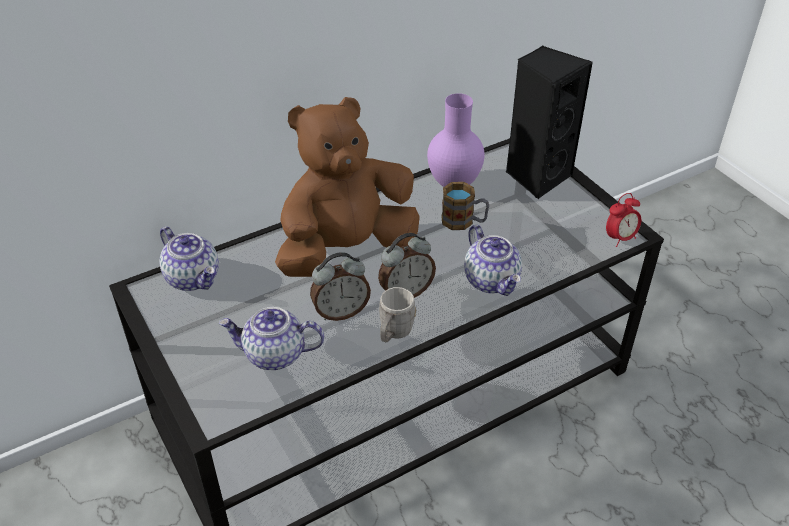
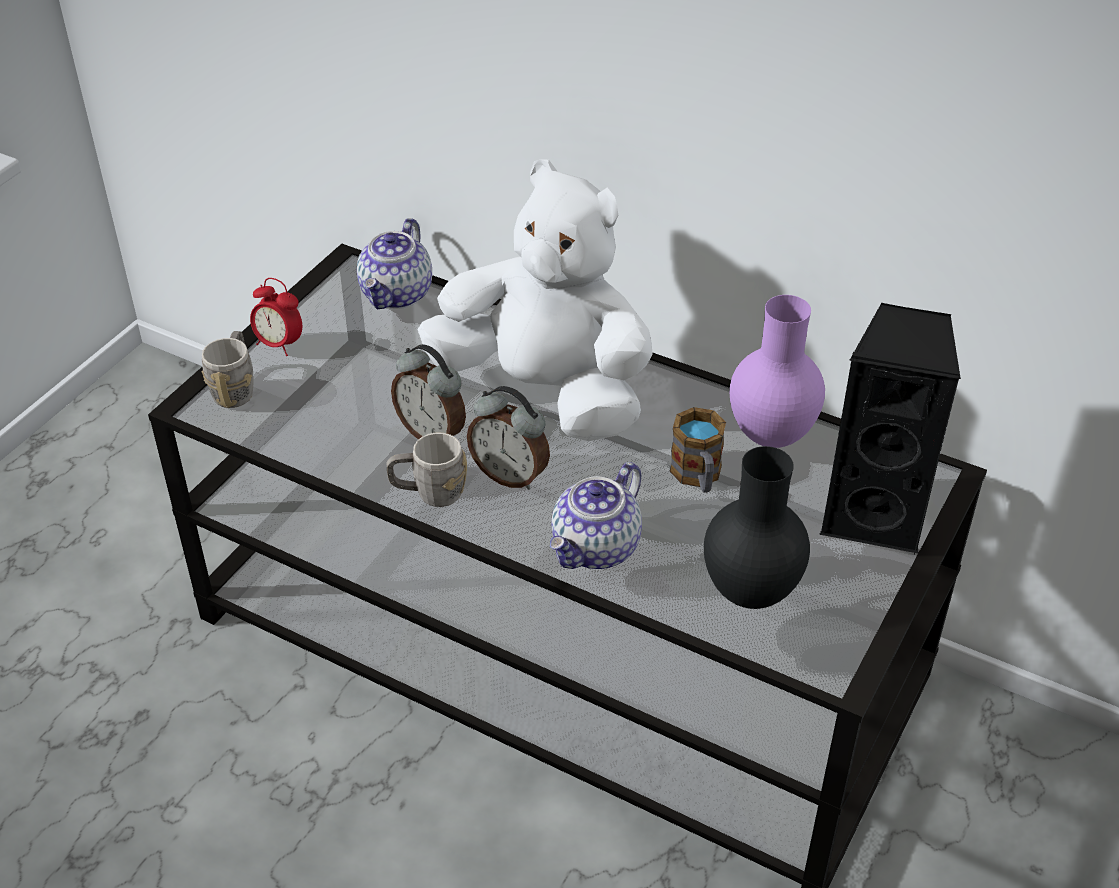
camera: 60 degrees right, 0 degrees up
(210, 394) = (235, 388): none -> grey mug
(274, 355) = (324, 410): teapot -> none
(346, 250) = (546, 391): brown plush toy -> white plush toy
(562, 239) = (752, 594): none -> black vase
(620, 238) = (812, 660): alarm clock -> alarm clock (279, 344)

